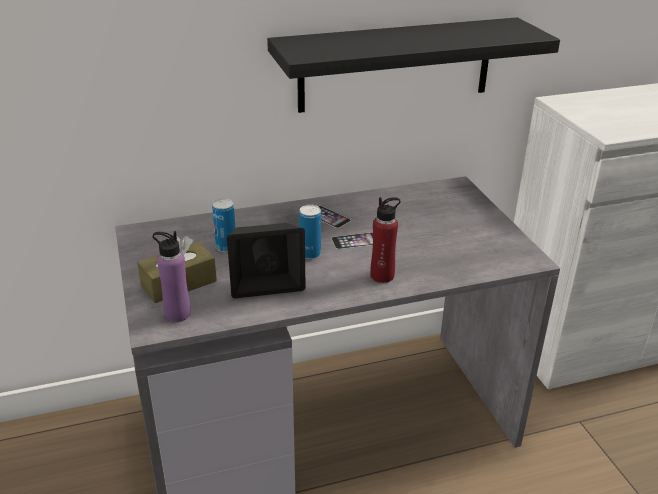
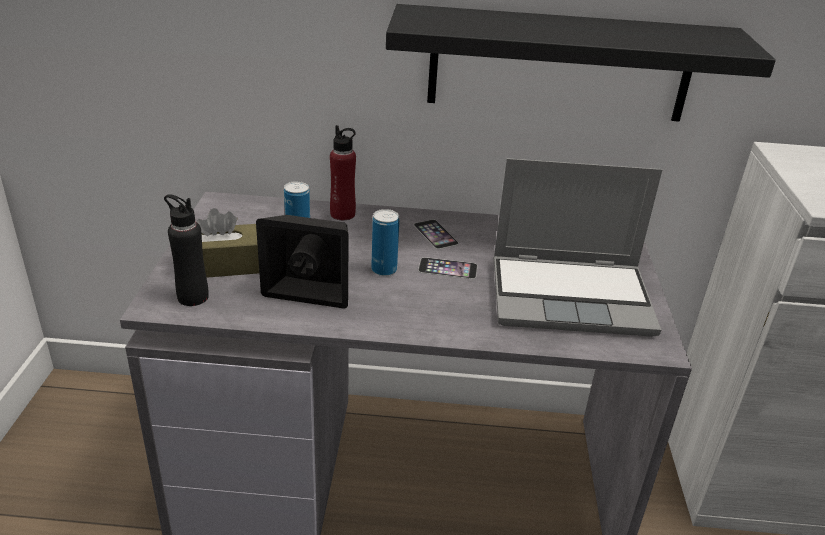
camera: 20 degrees right, 0 degrees up
(177, 314) = (193, 297): purple bottle -> black bottle
(382, 276) = (449, 316): red bottle -> red bottle (342, 214)
(455, 239) = (572, 296): none -> laptop

